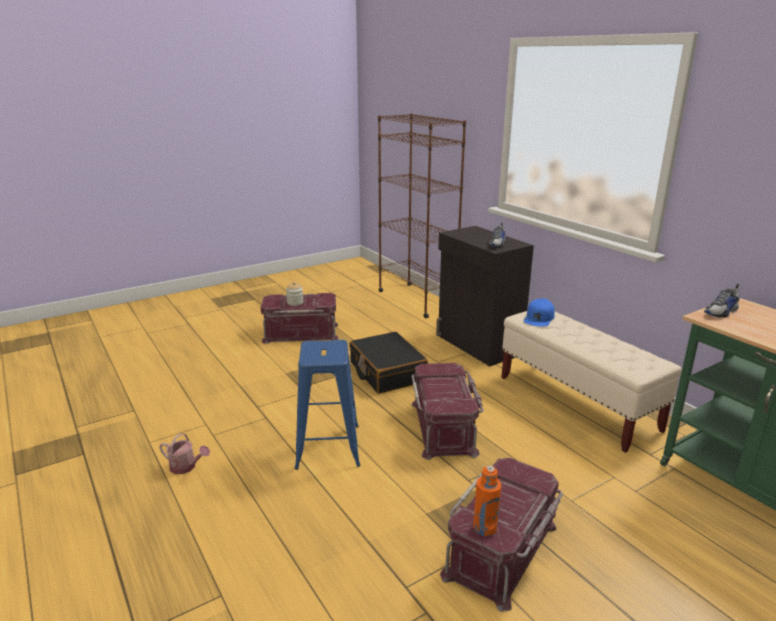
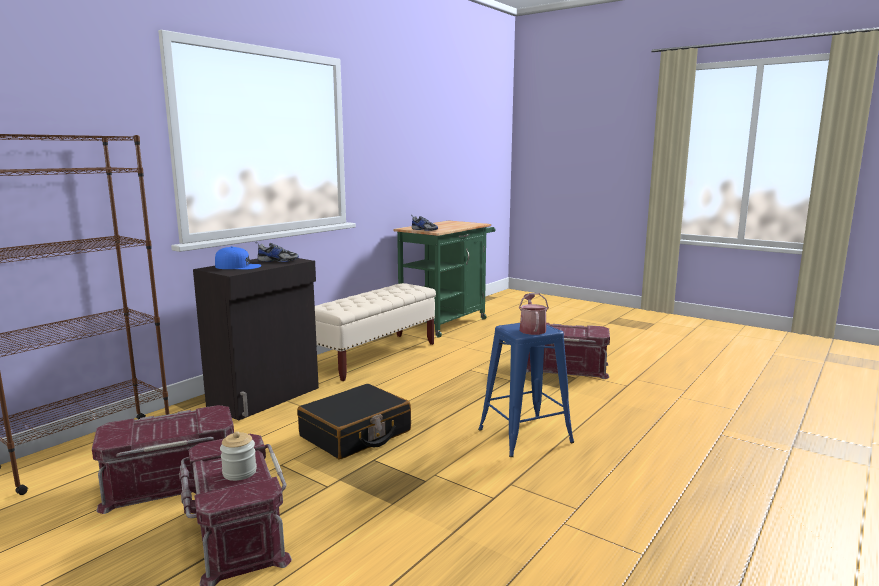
camera: 110 degrees left, 10 degrees down
(186, 467) = (643, 503): watering can -> watering can (532, 329)
(444, 427) = (448, 394): red storage box -> red storage box (172, 480)
(485, 528) = (597, 331): orange bottle -> none
(539, 318) = (339, 306): blue cap -> blue cap (238, 266)

